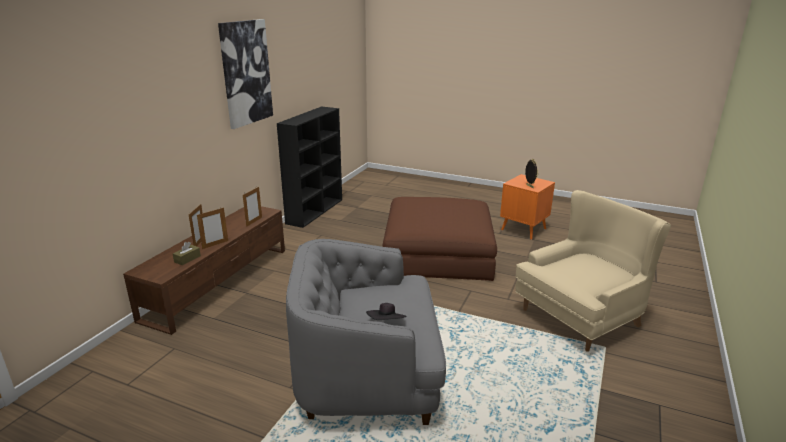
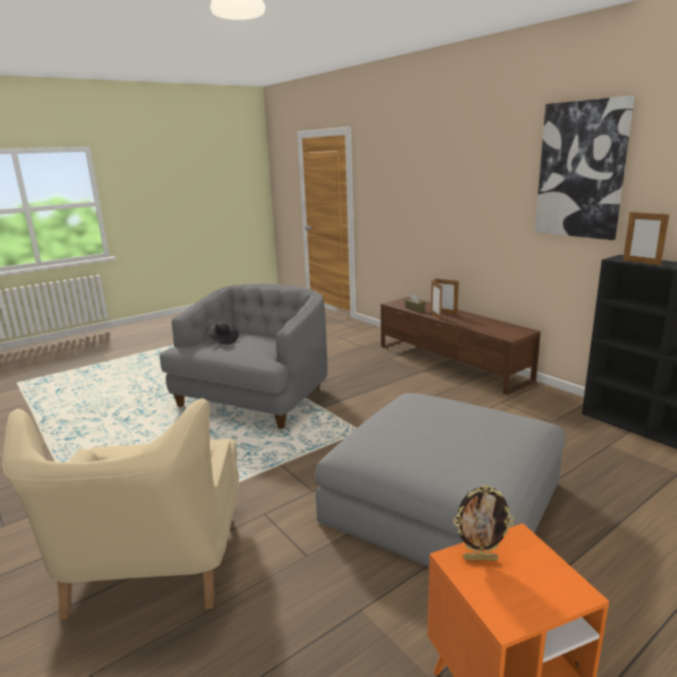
camera: 120 degrees right, 5 degrees down
(254, 222) = (481, 329): picture frame -> picture frame (641, 262)
(438, 252) = (442, 502): brown ottoman -> grey ottoman

